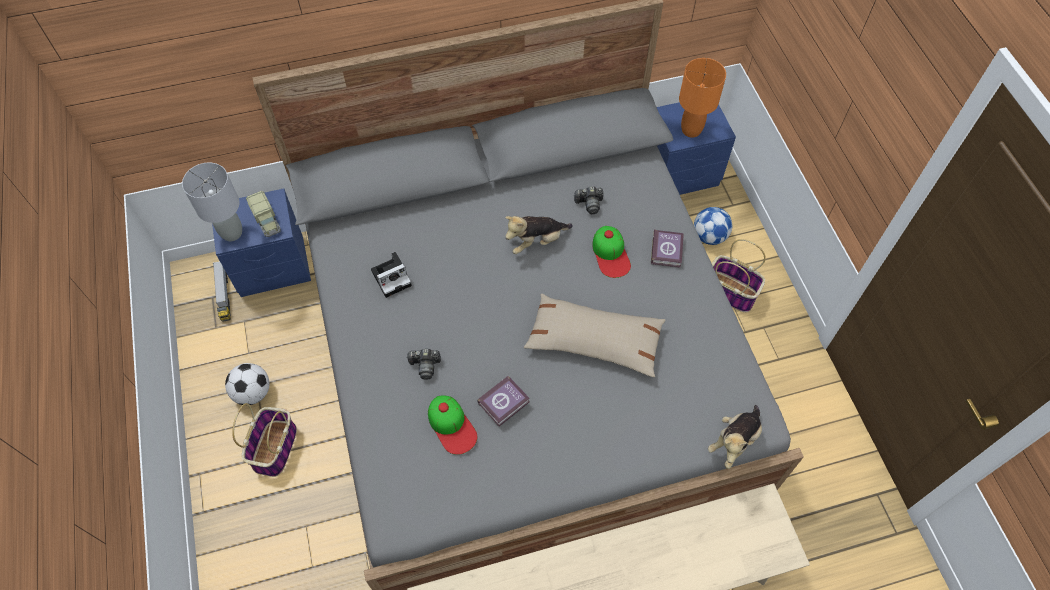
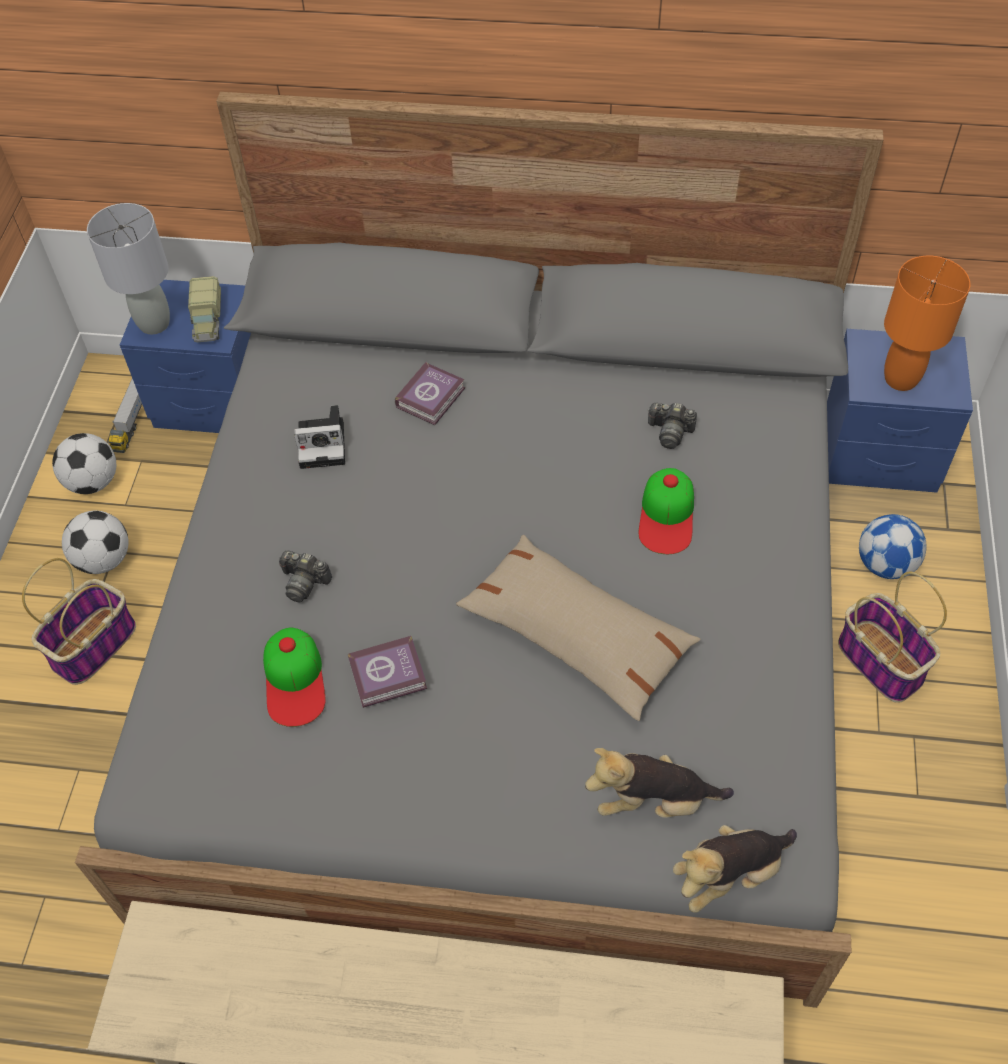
camera: 25 degrees right, 5 degrees down
(219, 346) = (93, 482): none -> football
(536, 241) = (560, 461): plush toy -> plush toy (653, 801)
(667, 250) = (762, 539): book -> book (432, 397)

